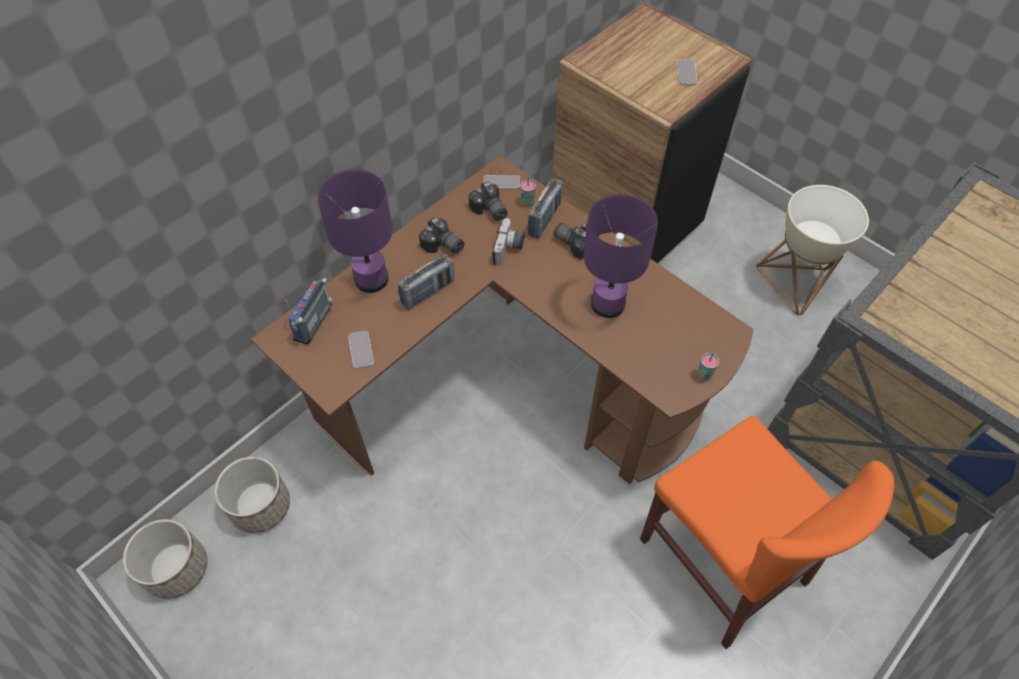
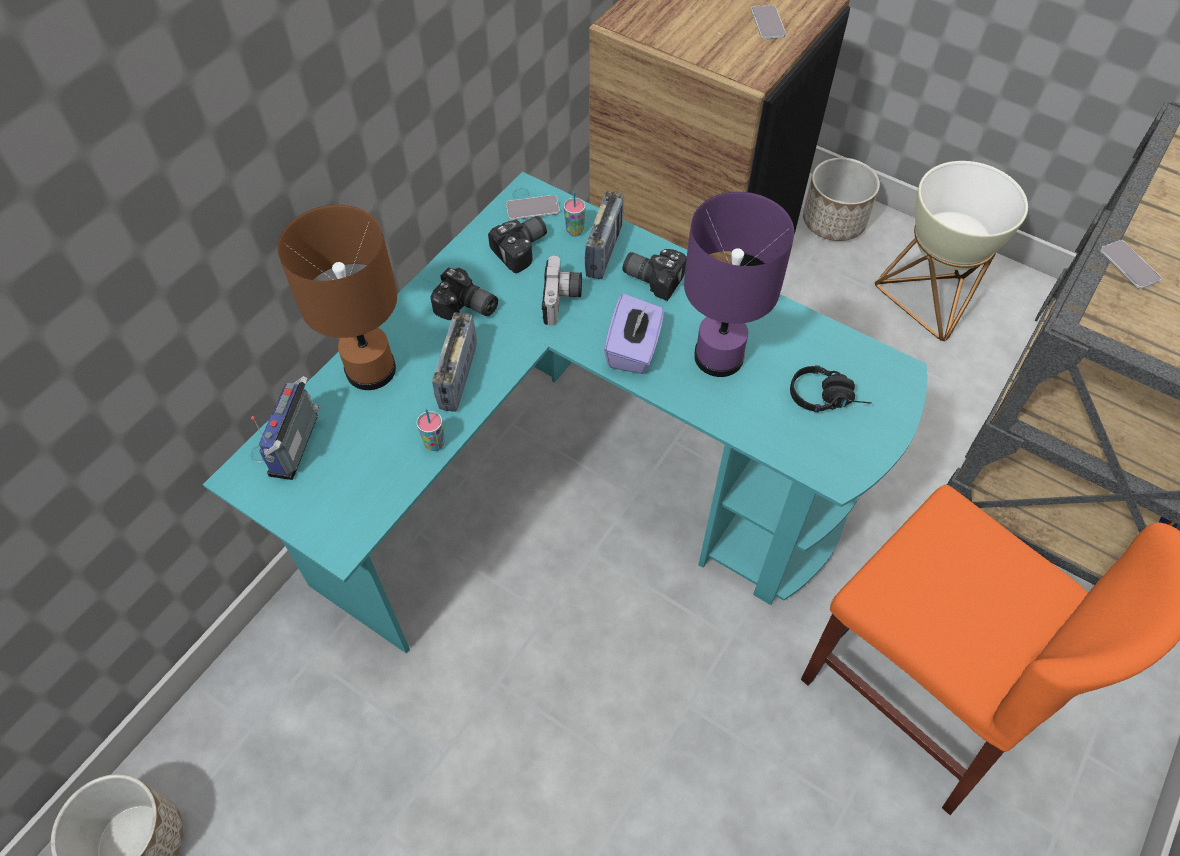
camera: 10 degrees left, 0 degrees up
(261, 506) = (251, 725): planter -> planter (834, 221)
(361, 350) = (374, 476): phone -> phone (1129, 265)
(372, 280) = (371, 370): purple table lamp -> brown table lamp
(428, 292) = (458, 377): radio -> radio turned 150 degrees clockwise
(489, 211) = (523, 250): camera -> camera turned 90 degrees counterclockwise
(509, 379) = (576, 485): brown desk -> turquoise desk
(550, 290) = (633, 349): none -> purple tissue box
(677, 343) = (827, 397): none -> black headphones
(704, 375) = (875, 438): cup -> cup (435, 444)

